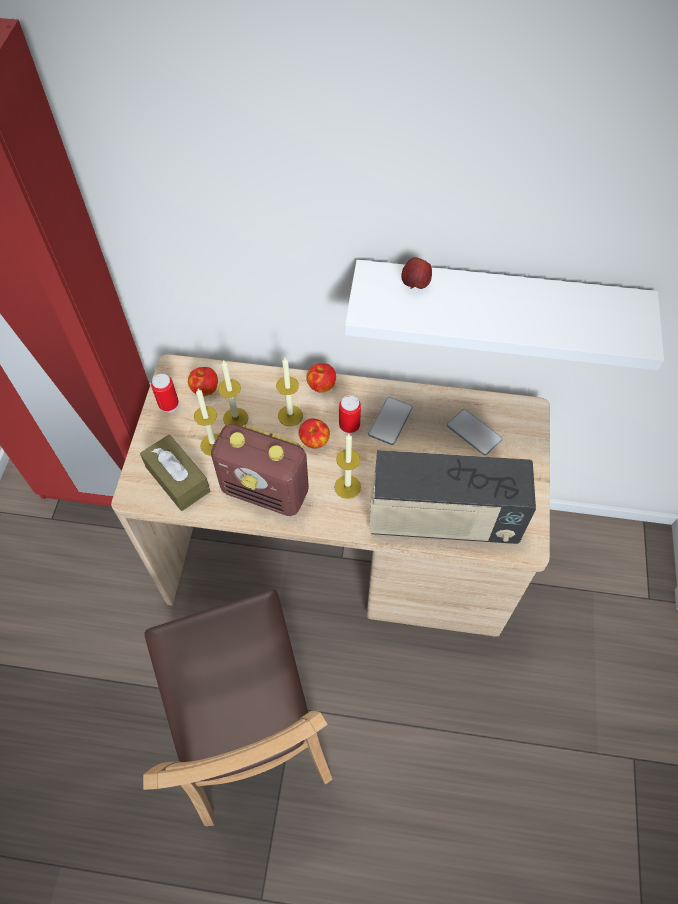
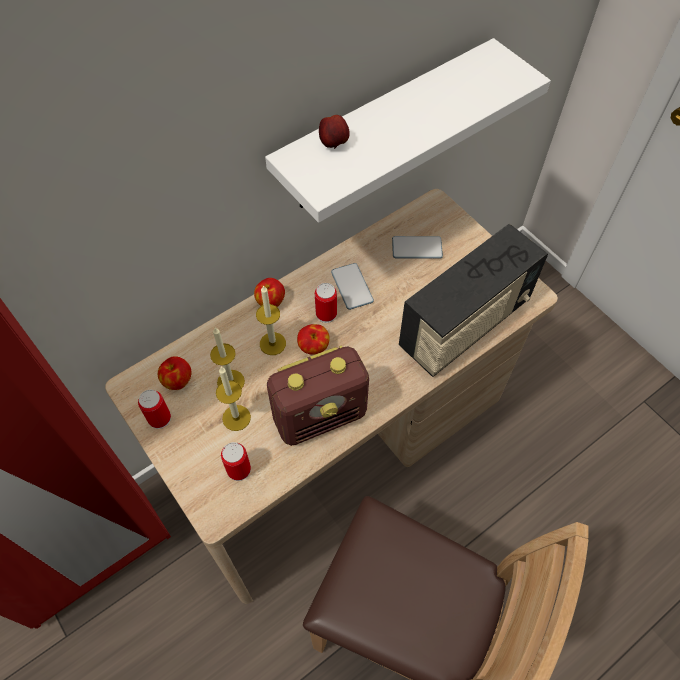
camera: 45 degrees left, 0 degrees up
(178, 479) = (239, 470): brown tissue box -> can
(347, 487) = (376, 359): candle -> none

